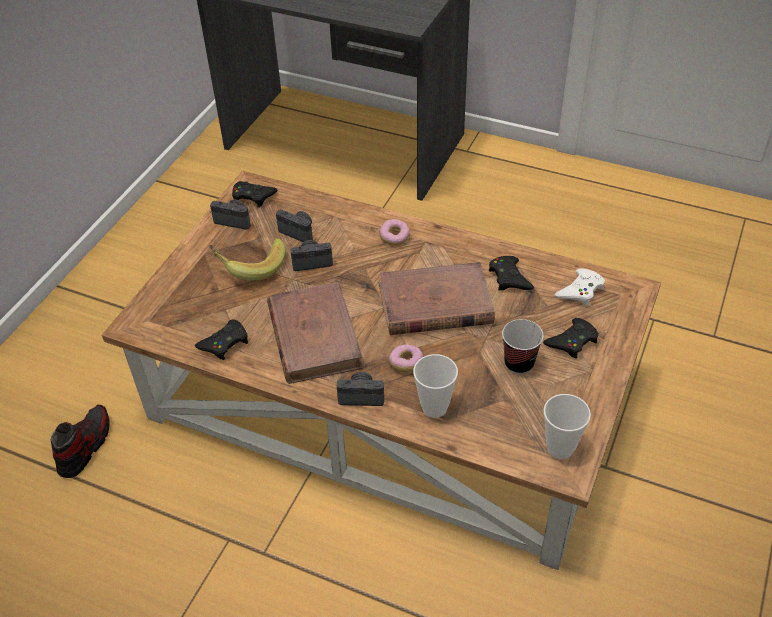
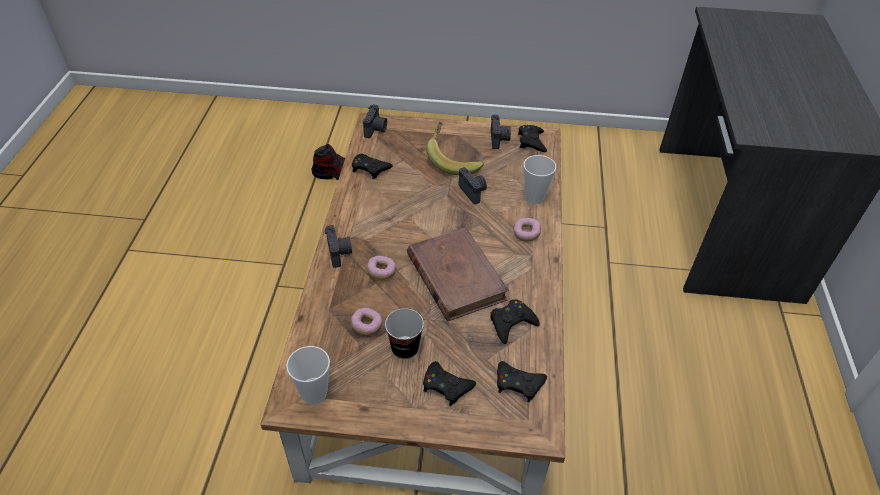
camera: 70 degrees right, 0 degrees up
(298, 232) = (504, 176): camera -> camera (376, 129)
(314, 336) = (393, 212): brown book -> none
(434, 407) = (339, 299): cup -> cup (534, 198)
(480, 389) = (366, 326): none -> donut
(580, 291) = (518, 383): white game controller -> black game controller

